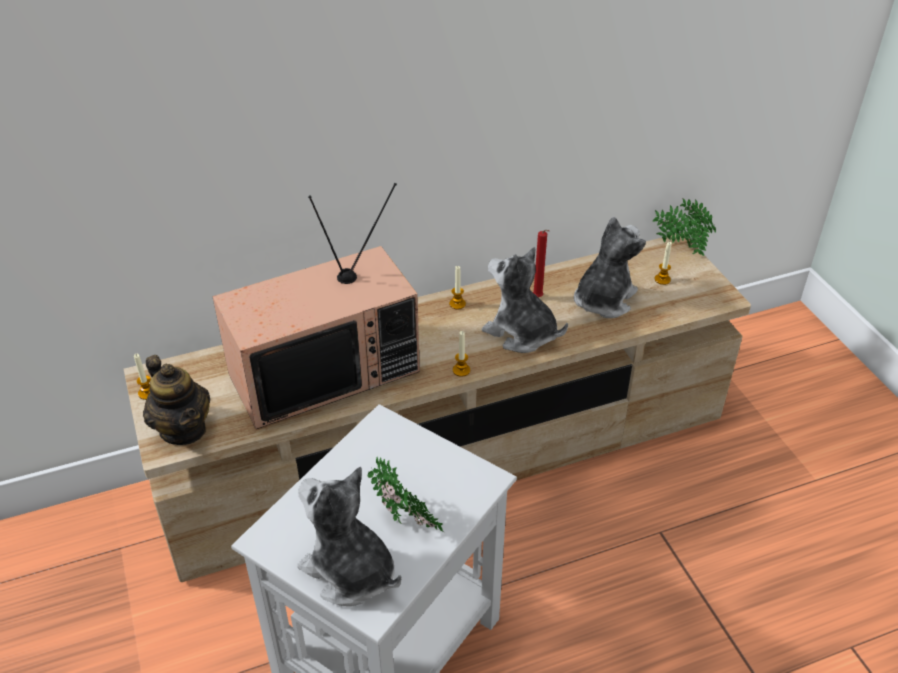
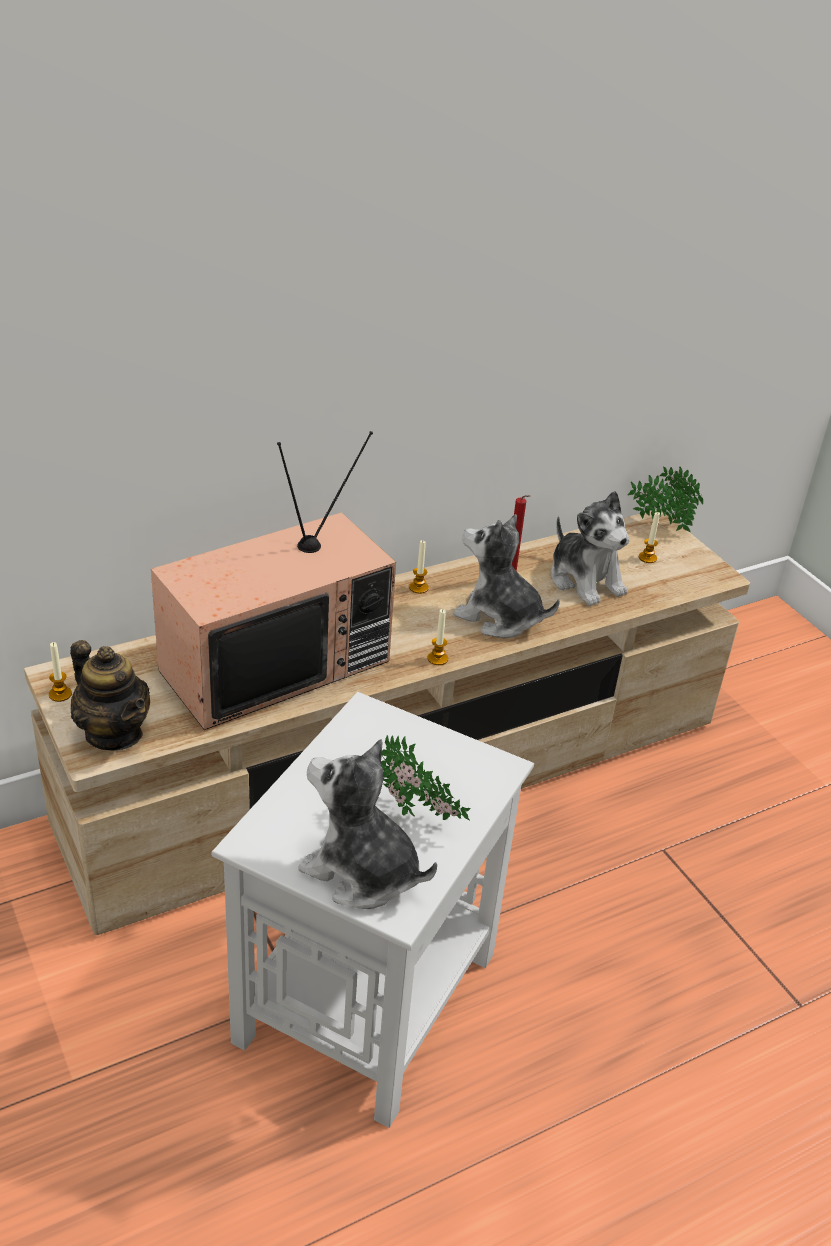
camera: 10 degrees left, 5 degrees down
(603, 300) = (585, 580): plush toy -> plush toy turned 120 degrees clockwise

